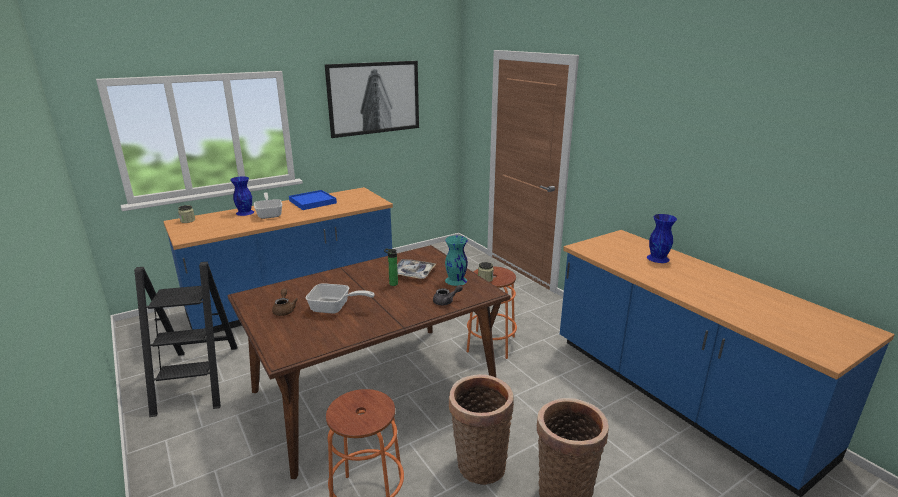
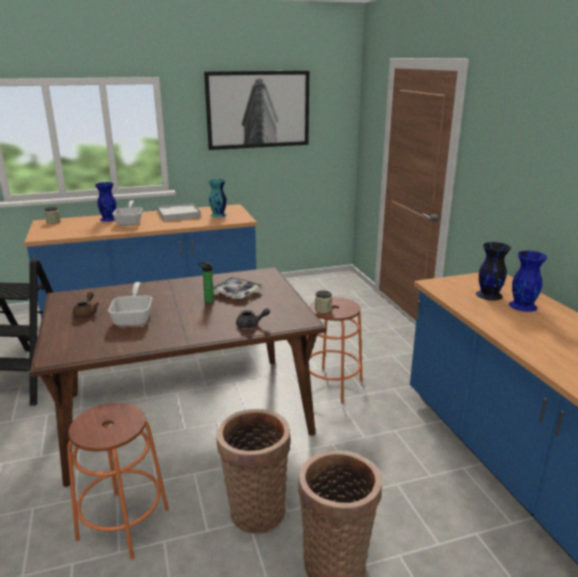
camera: 15 degrees right, 0 degrees up
(313, 202) = (179, 214): blue tray -> white tray
(334, 308) = (134, 317): frying pan -> frying pan turned 120 degrees counterclockwise
(456, 280) = (276, 305): turquoise vase -> turquoise vase (218, 215)
(627, 252) = (488, 295): none -> black vase

